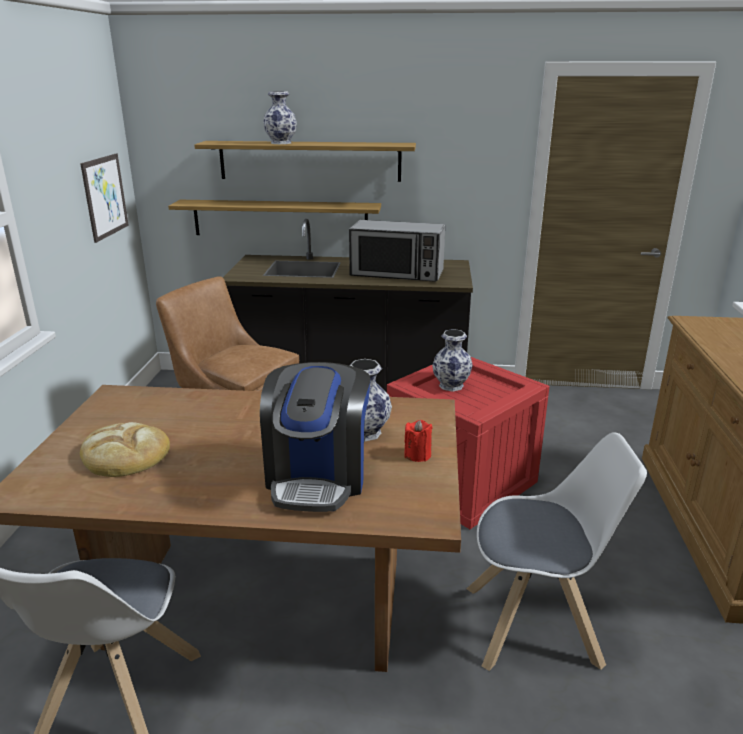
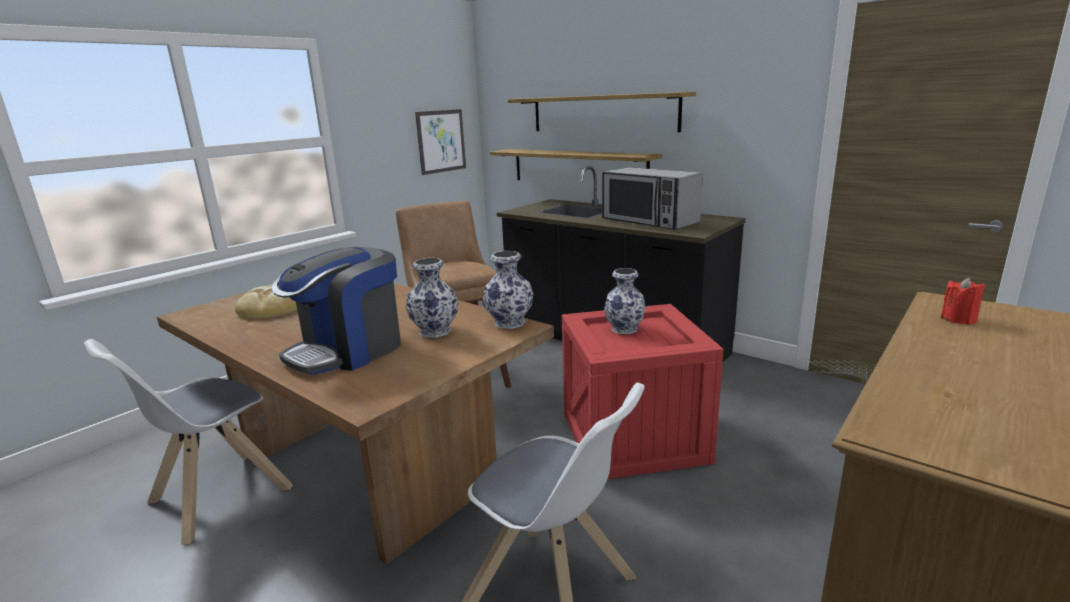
camera: 35 degrees right, 5 degrees down
(281, 143) = (574, 96): vase -> vase (510, 323)
(417, 455) = (443, 357): red candle -> red candle (958, 319)

